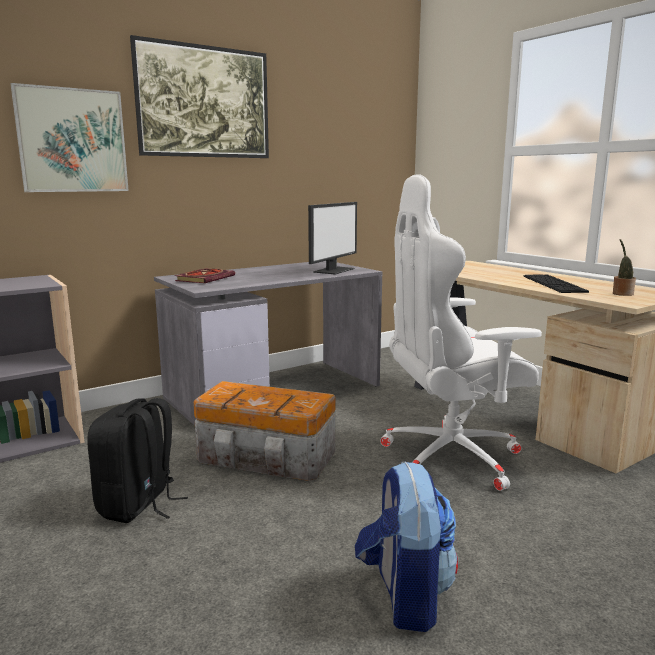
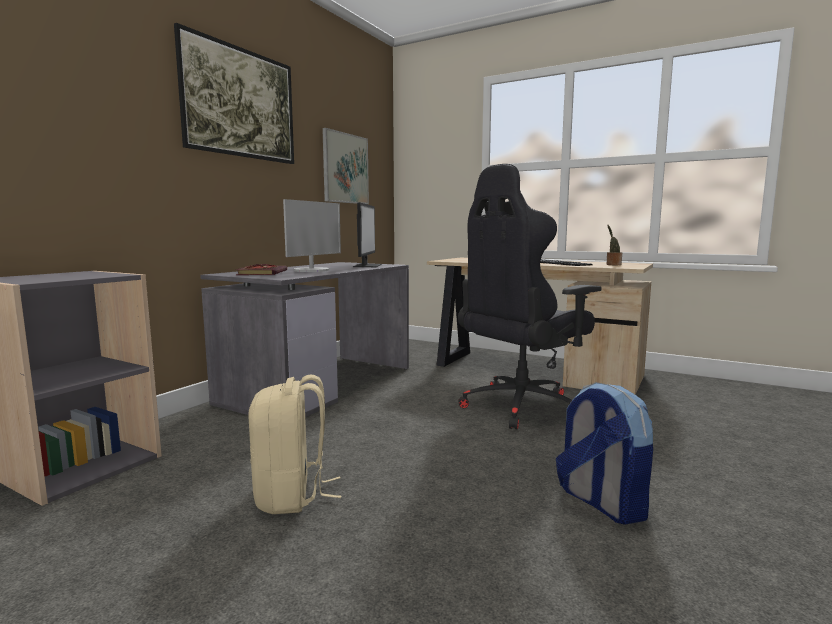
camera: 25 degrees left, 5 degrees down
(72, 140) = (116, 122): picture -> picture (345, 168)
(138, 505) = (292, 495): black backpack -> beige backpack
(260, 276) = (312, 270): none -> monitor
(267, 457) = (374, 433): storage box -> none
(452, 457) = (521, 406): white office chair -> black office chair

